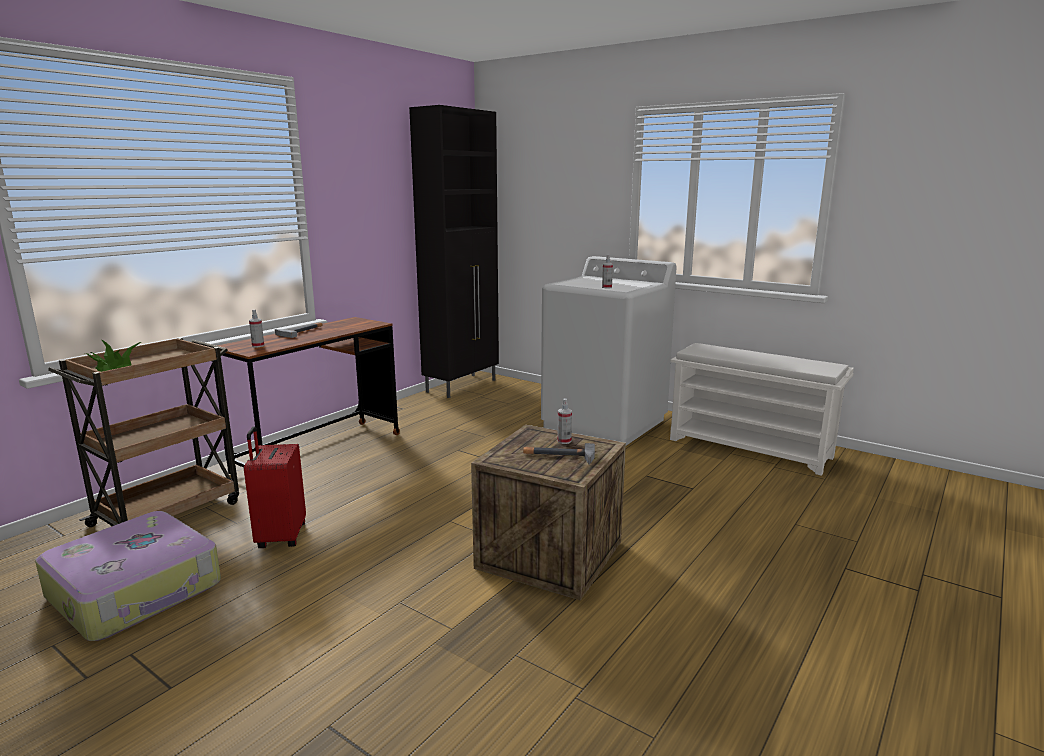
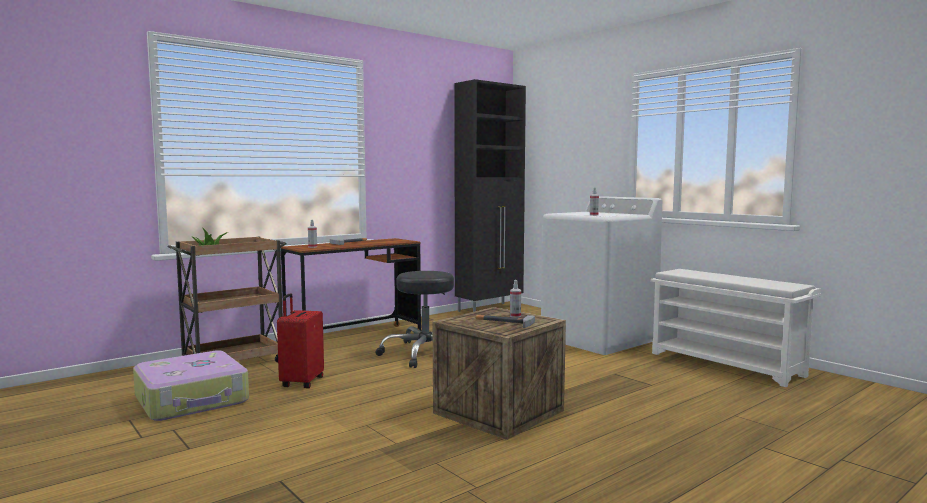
camera: 15 degrees right, 10 degrees down
(418, 467) = (425, 353): none -> black stool

